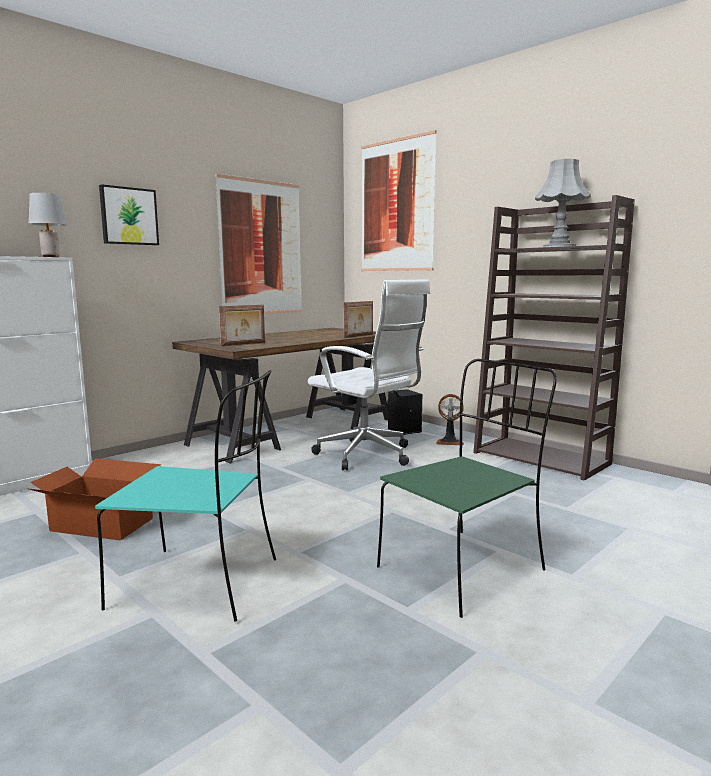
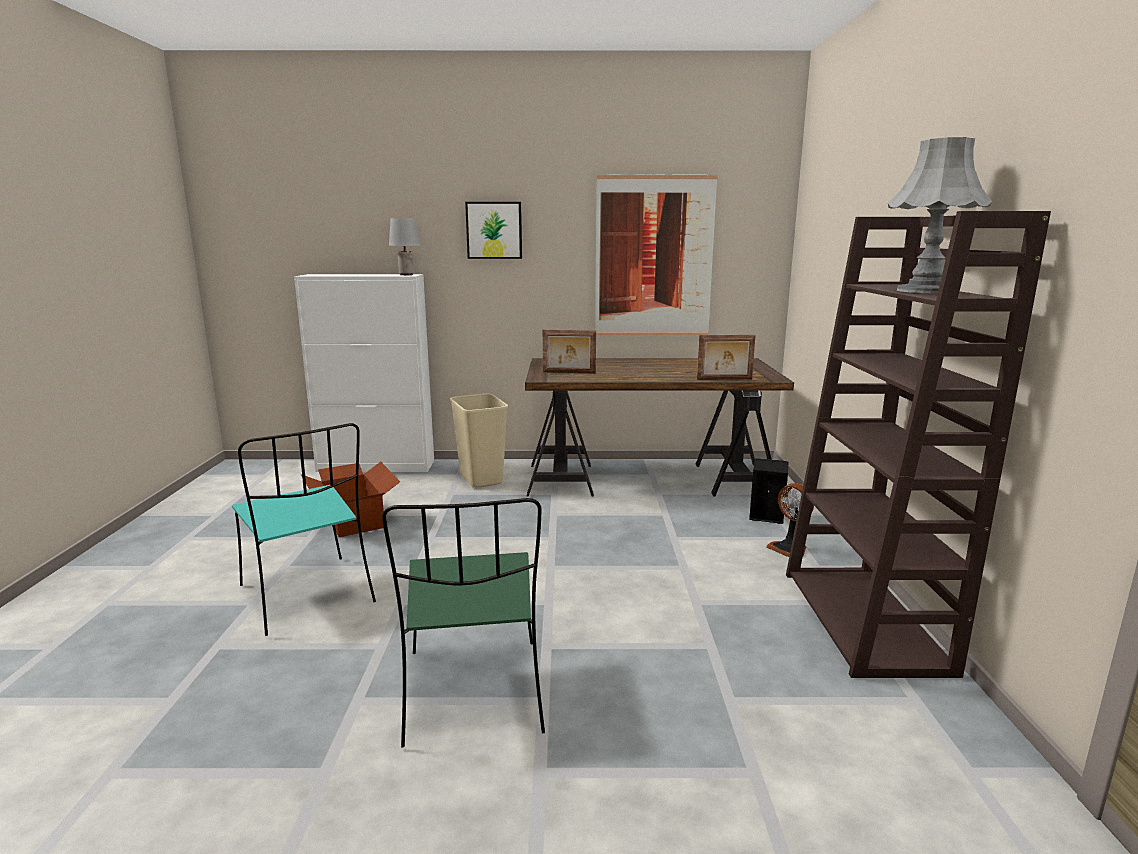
camera: 45 degrees right, 5 degrees up
(163, 464) = (482, 479): none -> beige trash can
(368, 456) = (657, 533): white office chair -> none
(396, 205) = (831, 198): picture -> none
(463, 568) = (474, 693): green chair -> green chair turned 75 degrees clockwise

